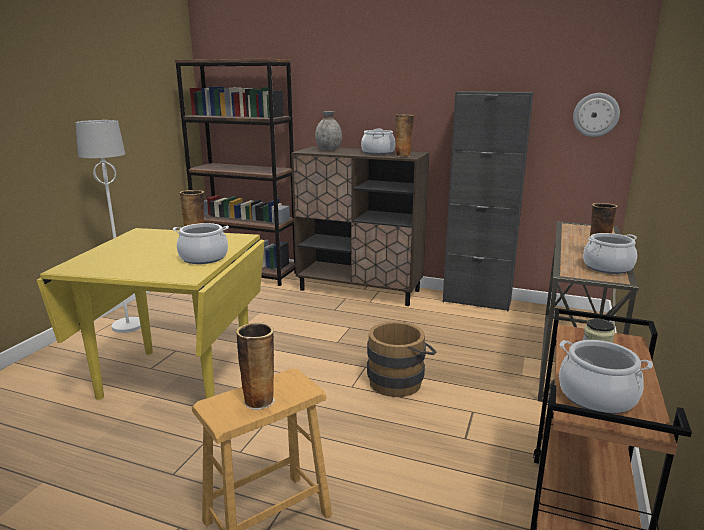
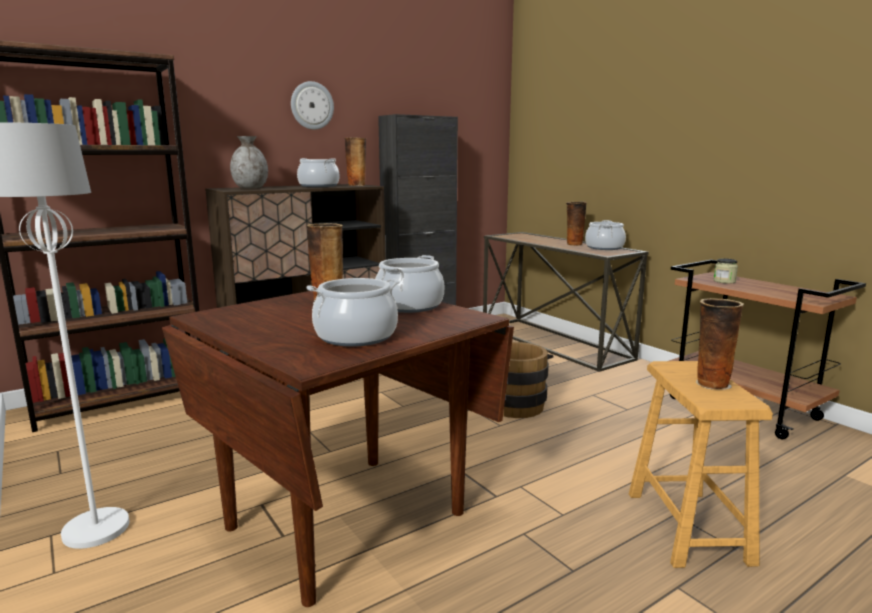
camera: 55 degrees left, 5 degrees down
(178, 378) = (345, 519): yellow dining table -> brown dining table
(596, 115) = (483, 140): wall clock -> wall clock (312, 105)
(596, 396) = (792, 294): cooking pot -> cooking pot (355, 336)

